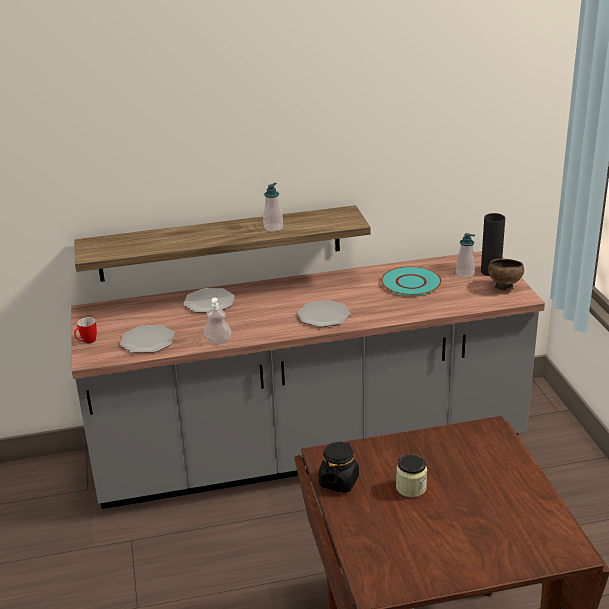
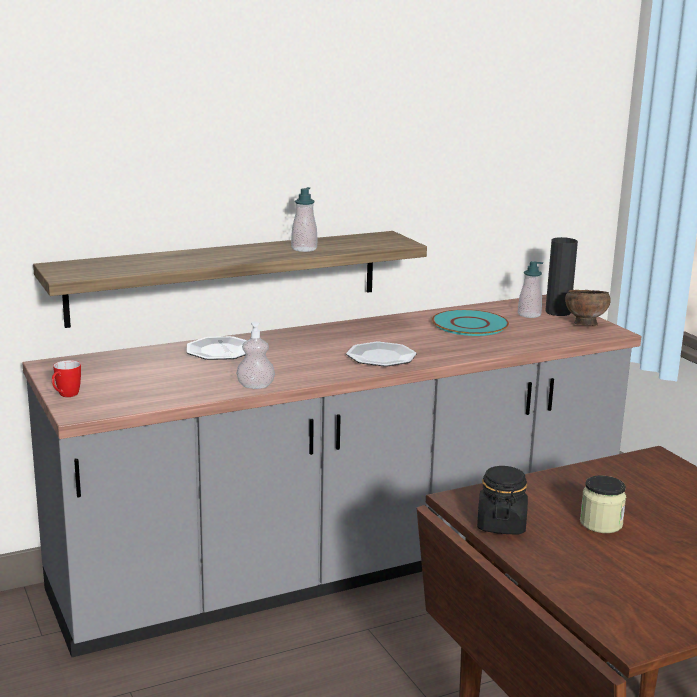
camera: 15 degrees left, 10 degrees down
(148, 340) = (155, 390): plate -> none

